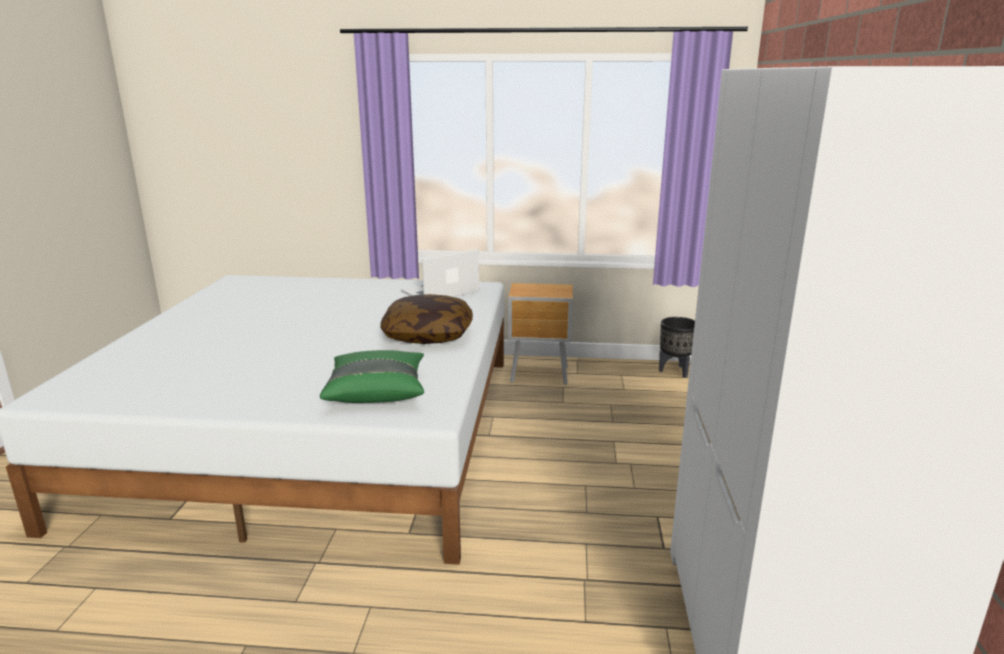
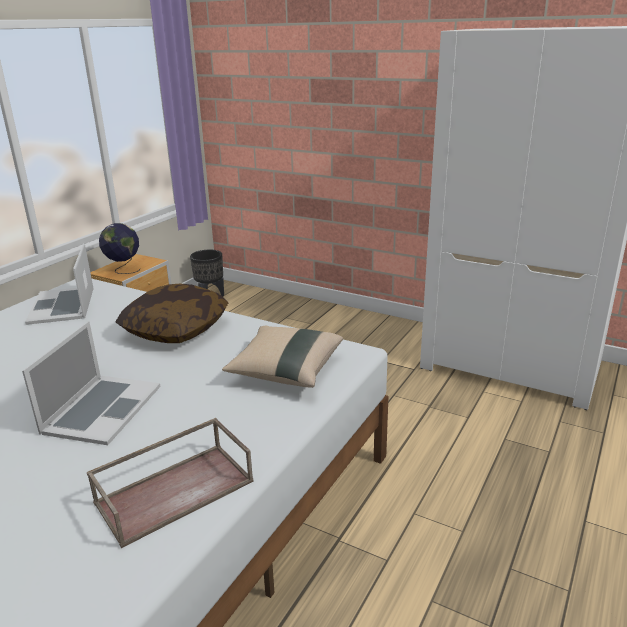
camera: 65 degrees left, 5 degrees up
(191, 393) = (176, 490): none -> brown tray
(290, 345) = (102, 409): none -> laptop
(377, 392) = (285, 371): green pillow -> beige pillow
(531, 290) = (123, 270): none -> globe

